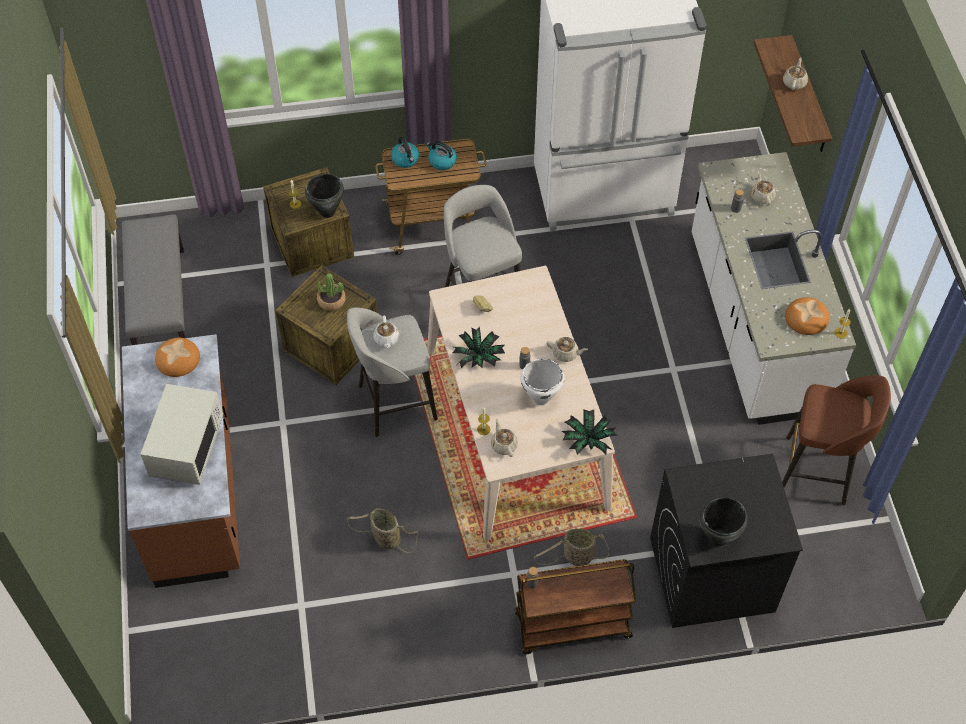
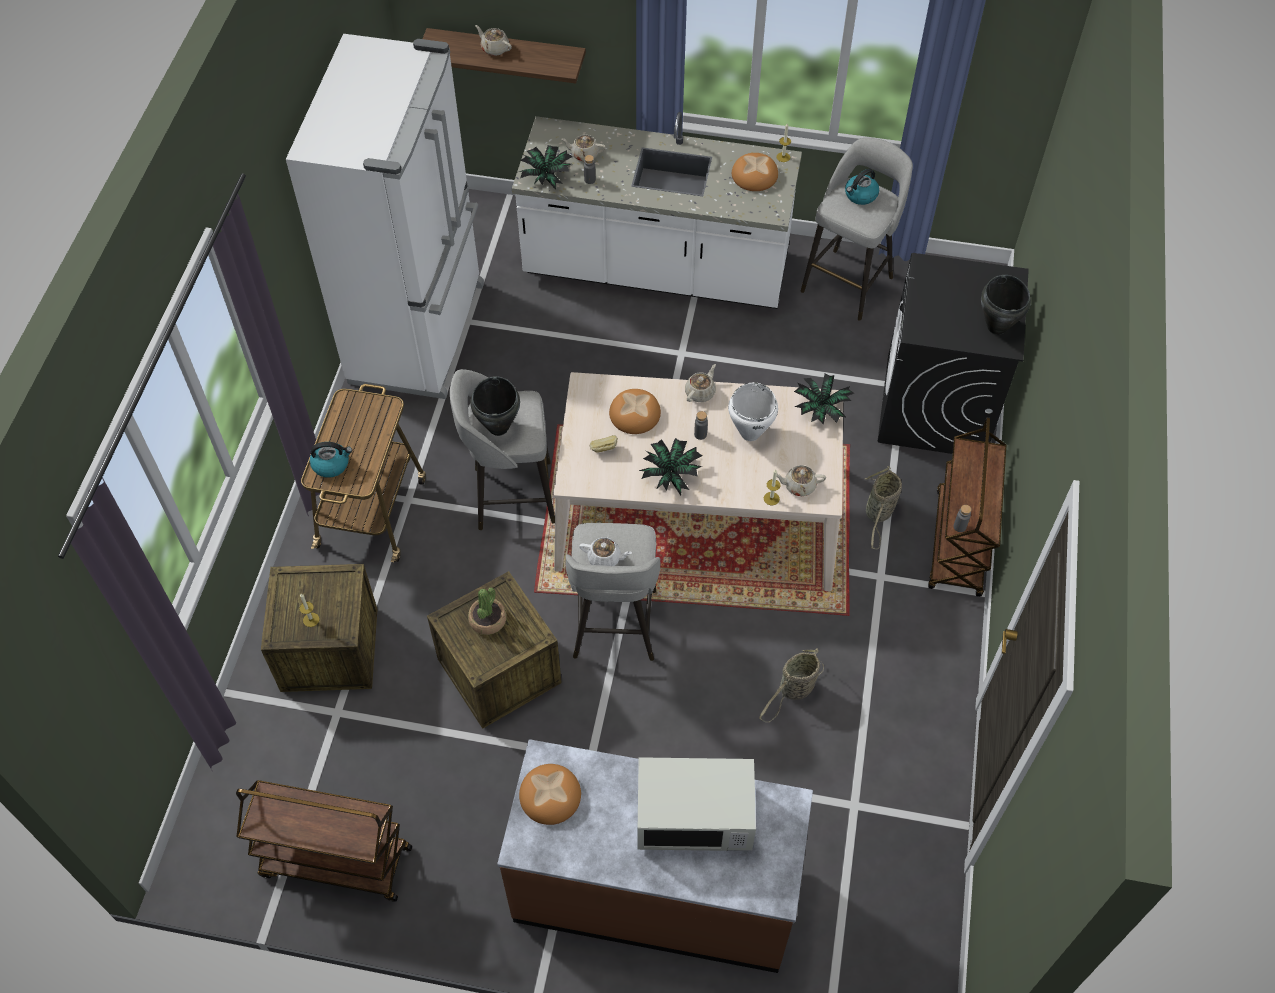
camera: 70 degrees left, 0 degrees up
(160, 304) = (335, 862): grey bench -> brown cart
(186, 447) = (694, 817): white microwave -> white microwave turned 150 degrees clockwise
(328, 212) = (346, 585): black cooking pot -> black cooking pot (499, 427)
(442, 161) = (355, 429): kettle -> kettle (860, 195)
(525, 317) = (634, 413): none -> bread
(724, 180) = (547, 176): none -> potted plant
(818, 471) = (848, 282): brown stool -> grey stool

